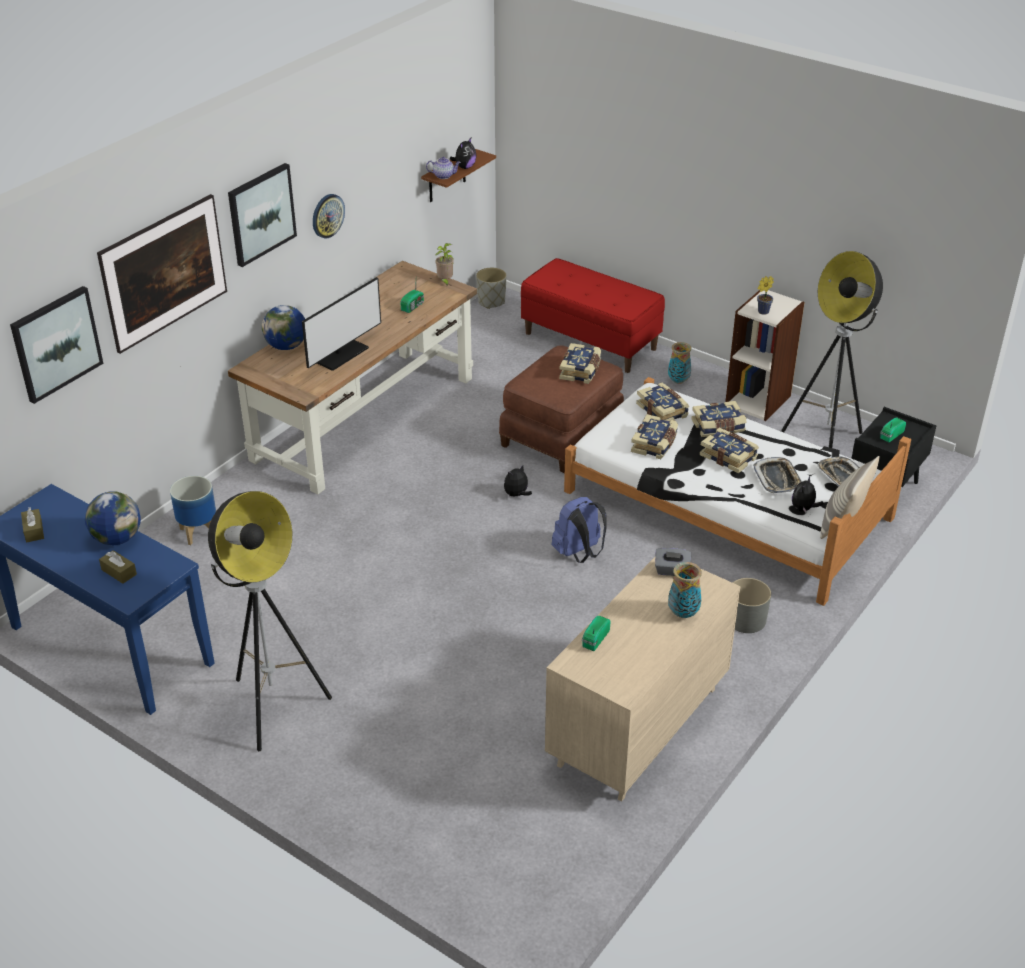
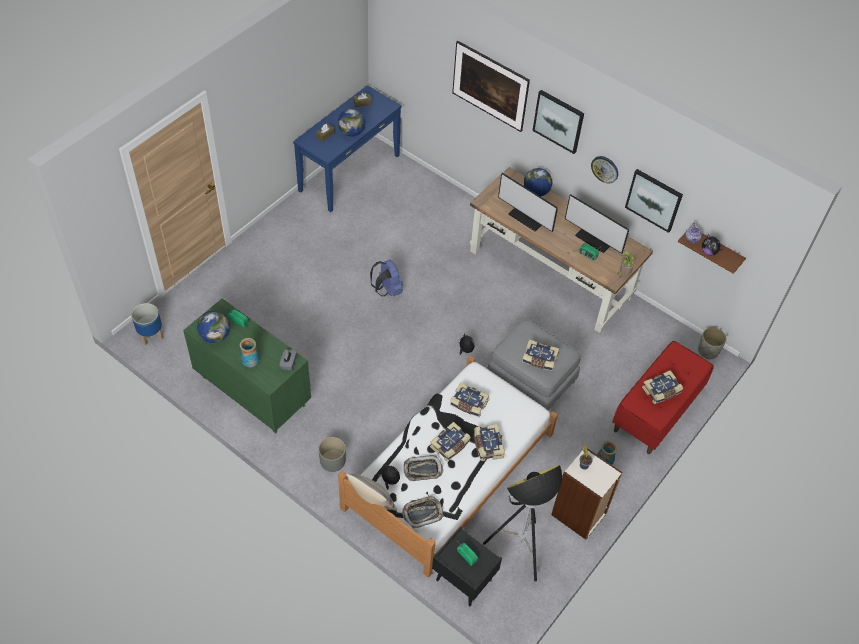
camera: 90 degrees right, 15 degrees up
(56, 343) = (425, 55): picture -> picture (654, 200)
(199, 532) = (437, 200): planter -> planter (151, 335)
(273, 707) = (295, 236): floor lamp -> none
(383, 302) = (593, 240): none -> monitor
(562, 436) = (530, 381): brown ottoman -> grey ottoman
(579, 554) = (404, 378): blue backpack -> blue backpack (387, 290)
(636, 664) = (215, 336): none -> globe
(637, 728) = (252, 391): beige dresser -> green dresser
(663, 410) = (509, 414): book -> book (661, 391)

